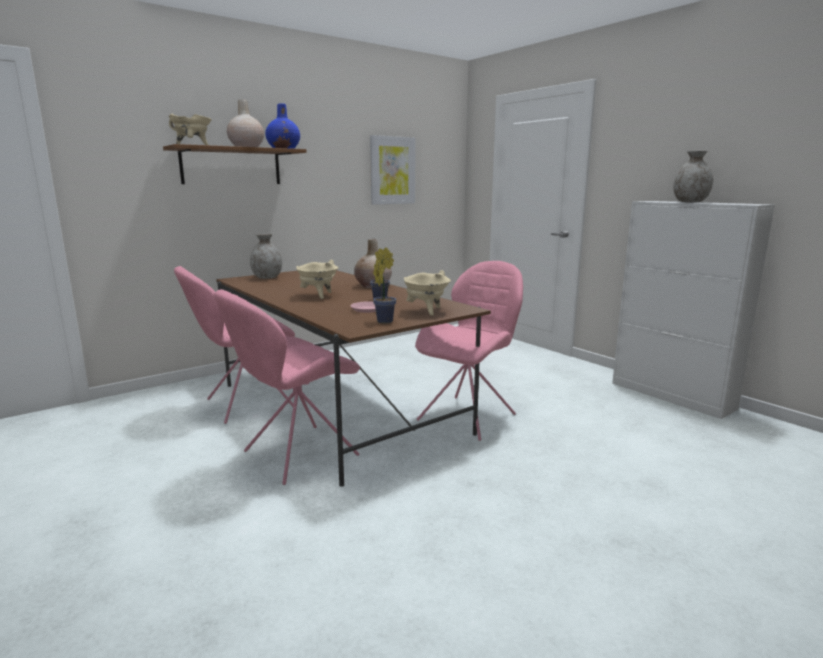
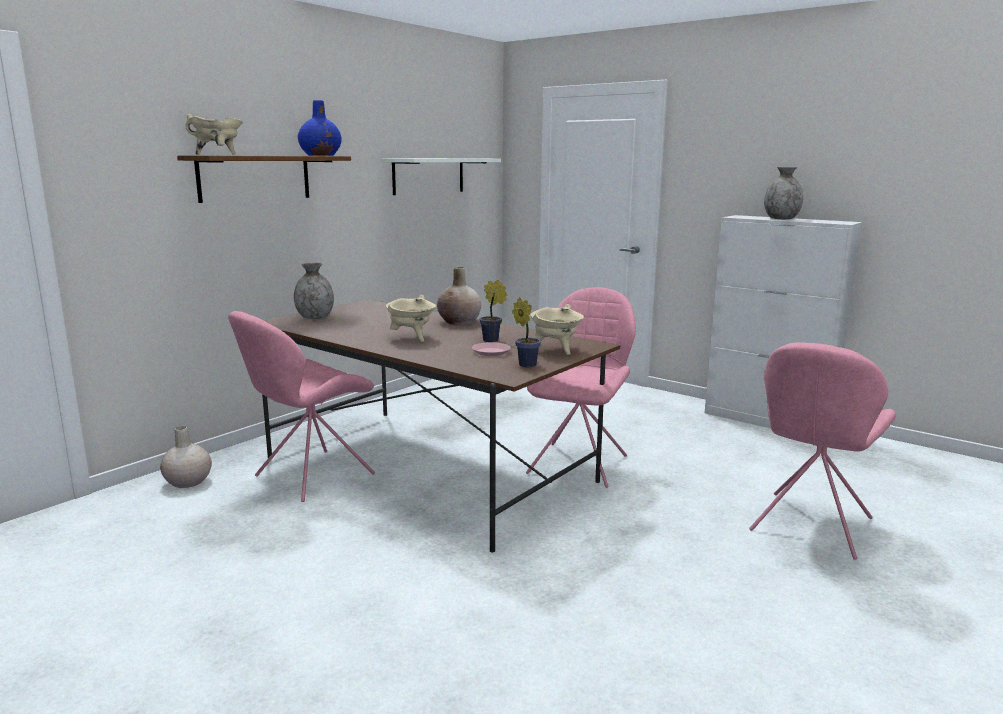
camera: 15 degrees left, 0 degrees up
(246, 147) = (281, 155): beige vase -> beige vase (187, 482)
(296, 455) = (418, 526): pink chair -> pink chair (809, 526)
(392, 170) = (428, 175): picture -> white shelf

